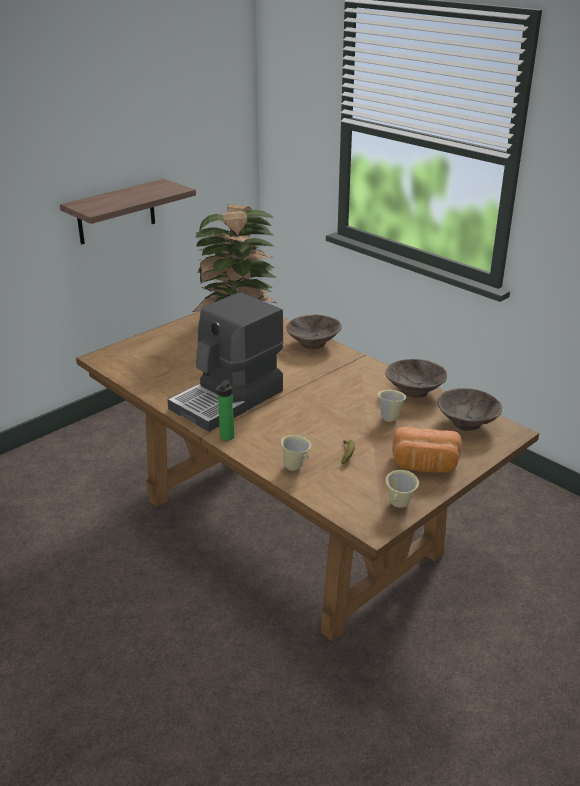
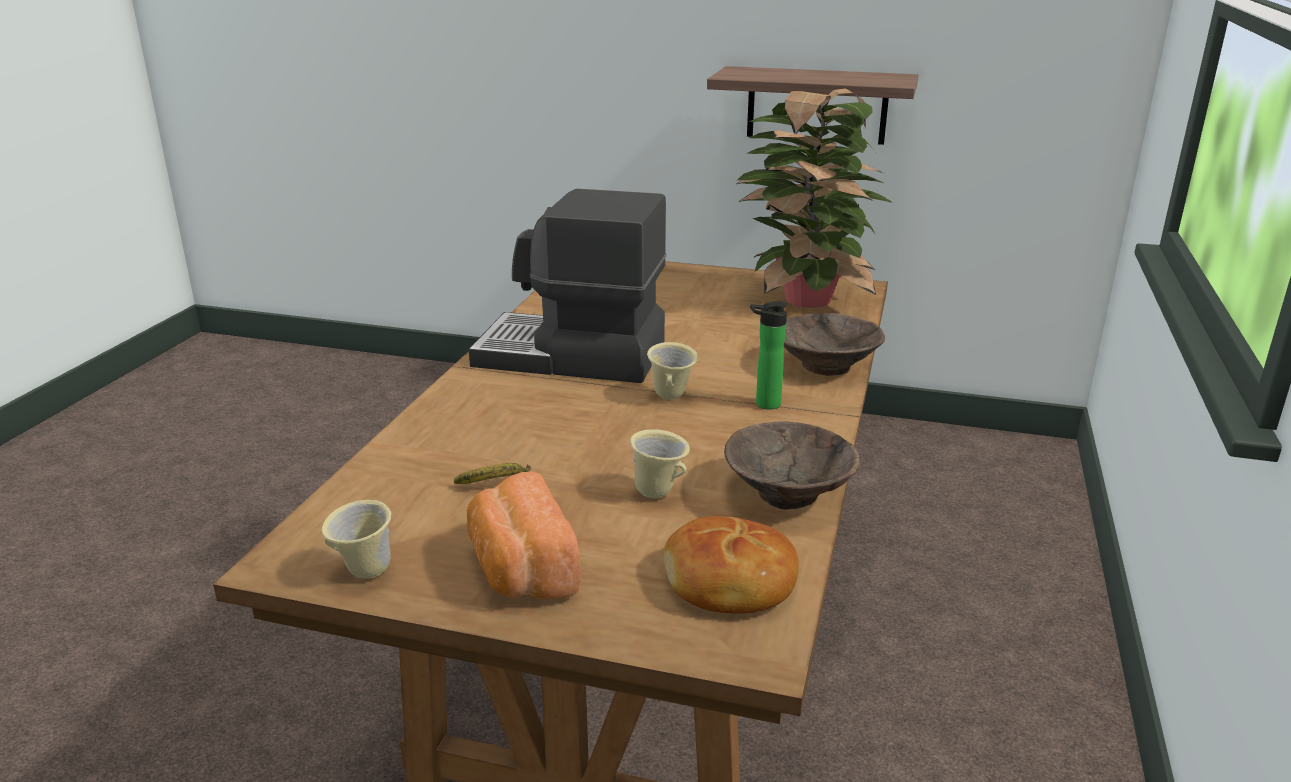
camera: 60 degrees right, 5 degrees down
(226, 438) = (463, 381): bottle -> bottle (764, 404)
(295, 467) = (423, 450): beige mug -> beige mug (672, 397)
(467, 424) = (729, 583): brown bowl -> bread

